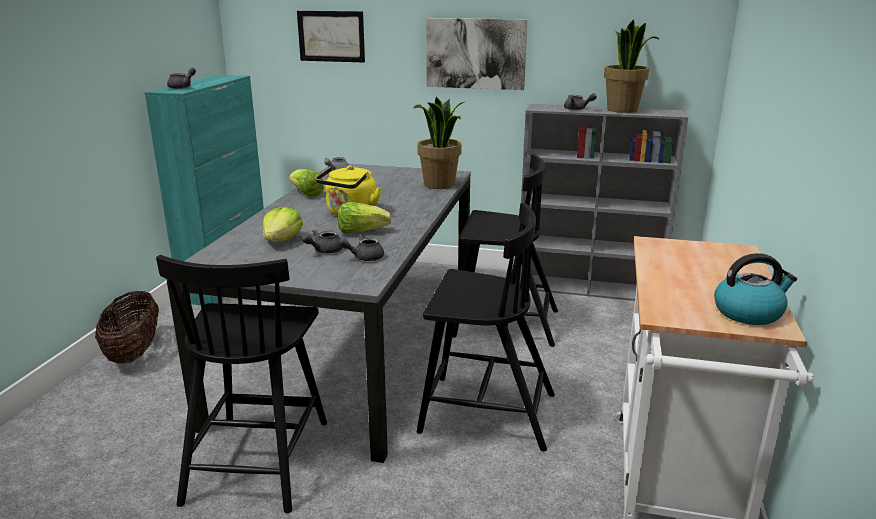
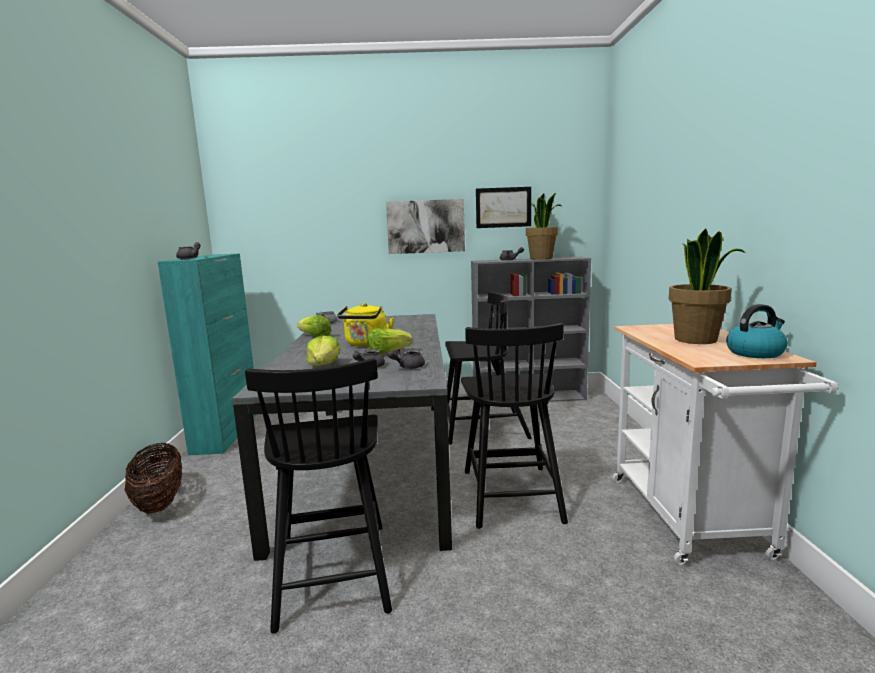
camera: 15 degrees left, 10 degrees down
(331, 36) = (307, 220): picture -> picture (503, 207)
(439, 185) = (420, 322): potted plant -> potted plant (696, 340)
(485, 412) = (511, 494): black chair -> black chair turned 90 degrees clockwise

